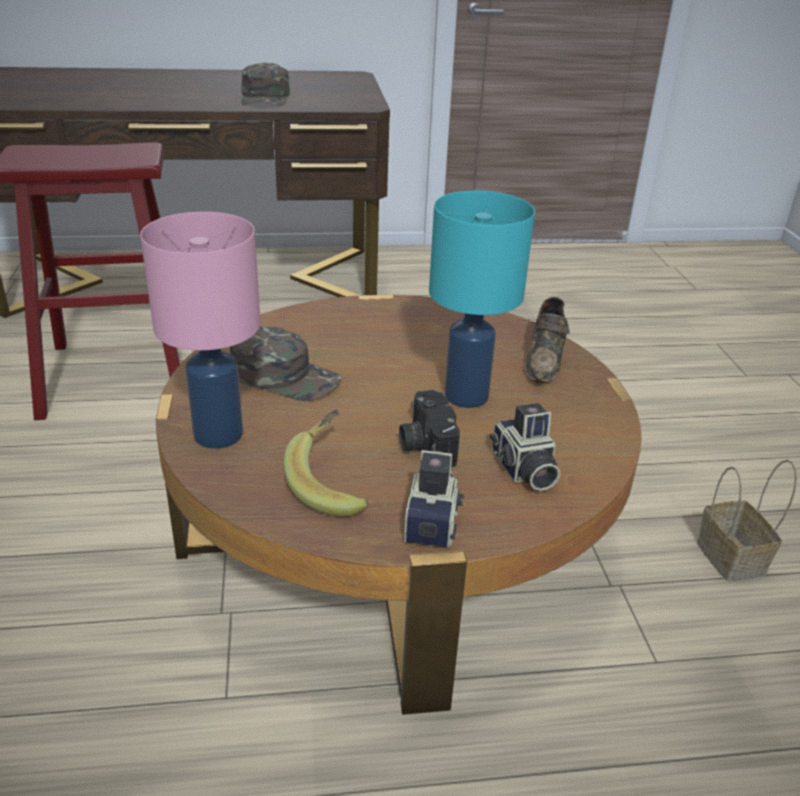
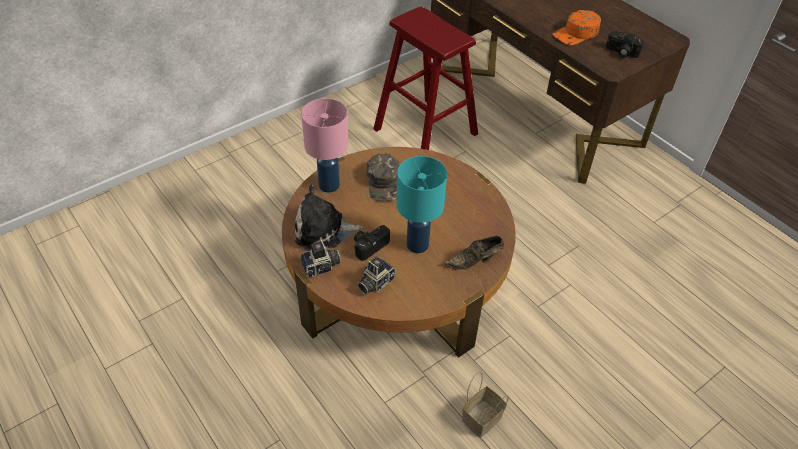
camera: 60 degrees right, 15 degrees up
(266, 98) = (576, 33): green cap -> orange cap
(333, 483) = (323, 230): banana -> plush toy
(339, 94) = (621, 52): none -> camera

